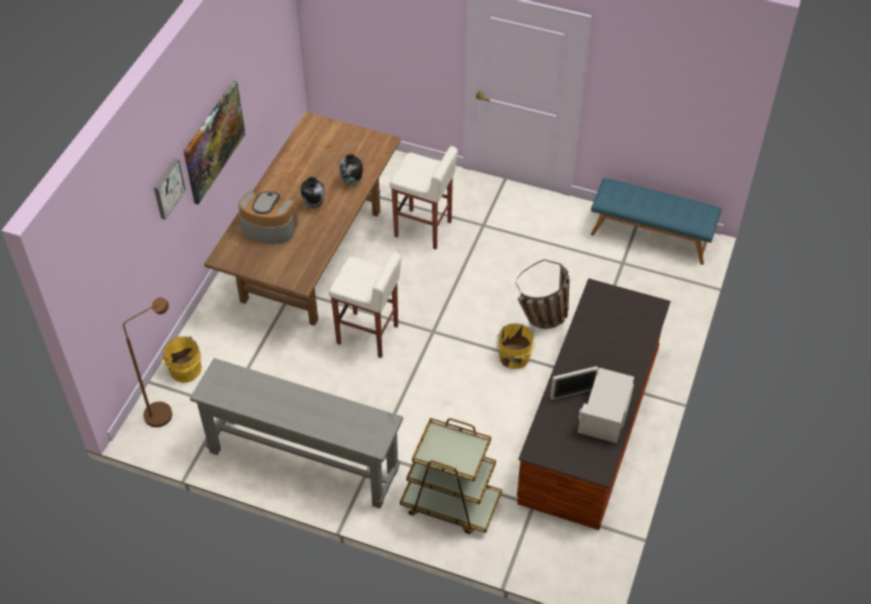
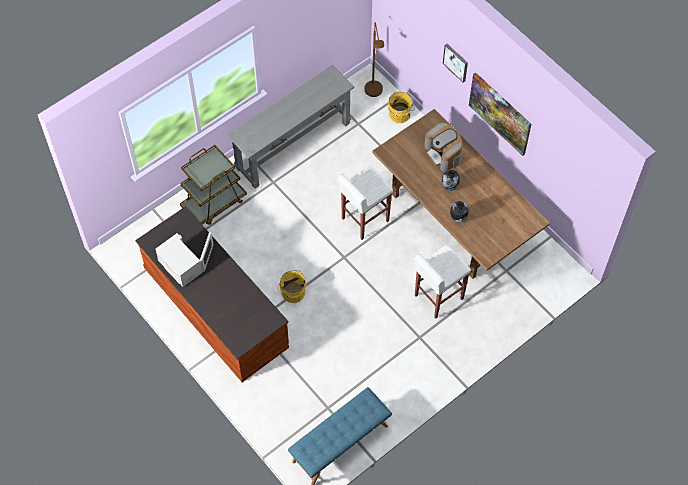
camera: 120 degrees right, 10 degrees up
(268, 228) = (443, 153): coffee machine -> coffee machine turned 105 degrees clockwise
(543, 321) = (309, 326): basket -> none

